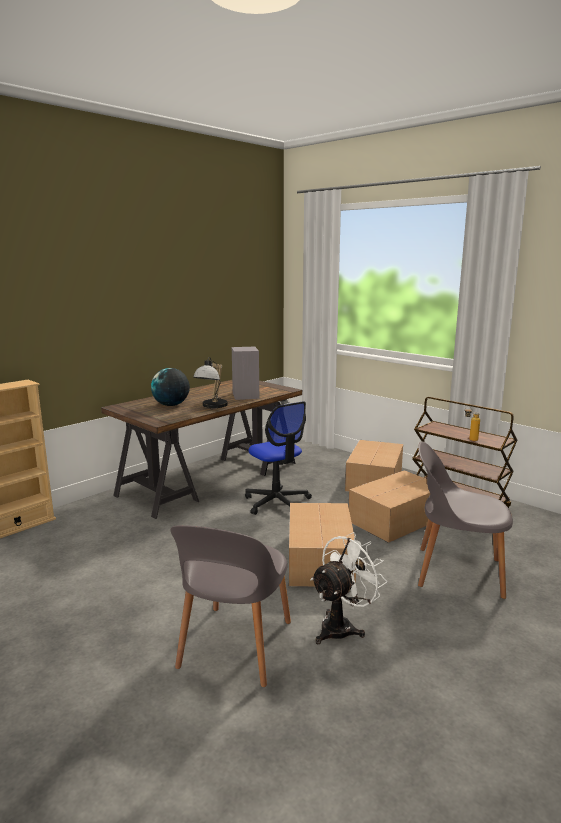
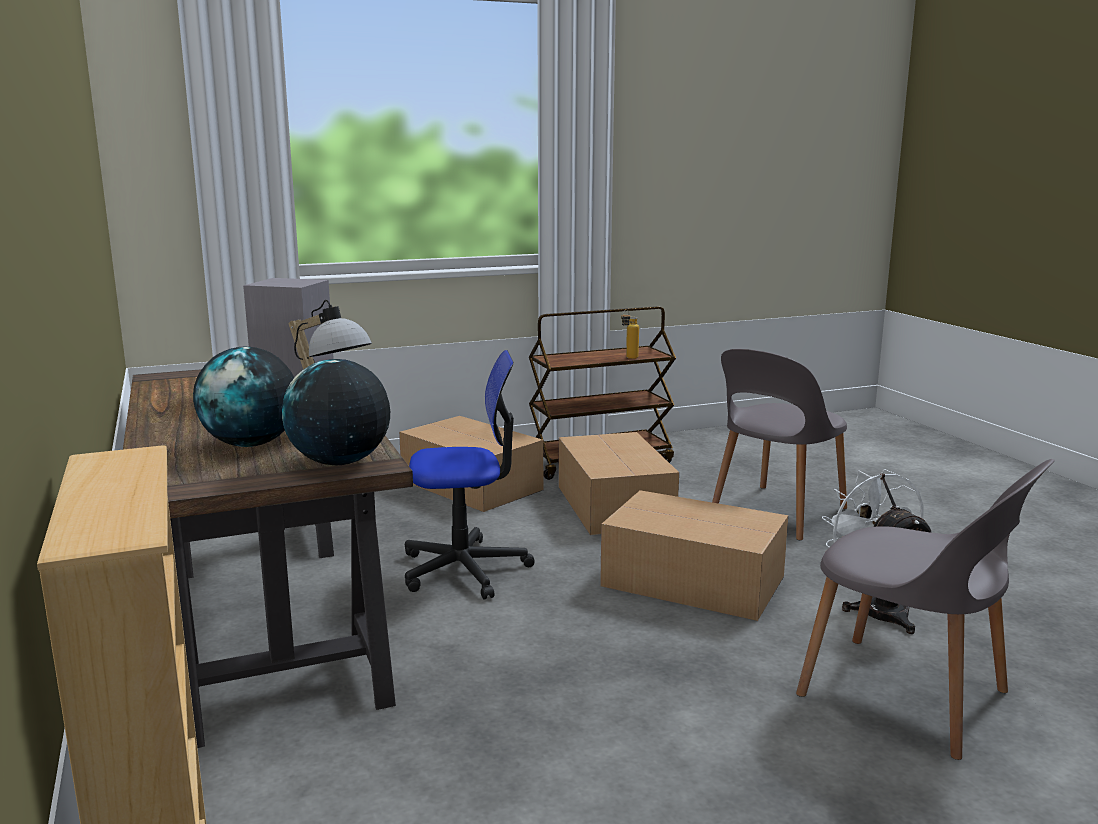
camera: 65 degrees left, 0 degrees up
(159, 418) = (340, 462): none -> globe

